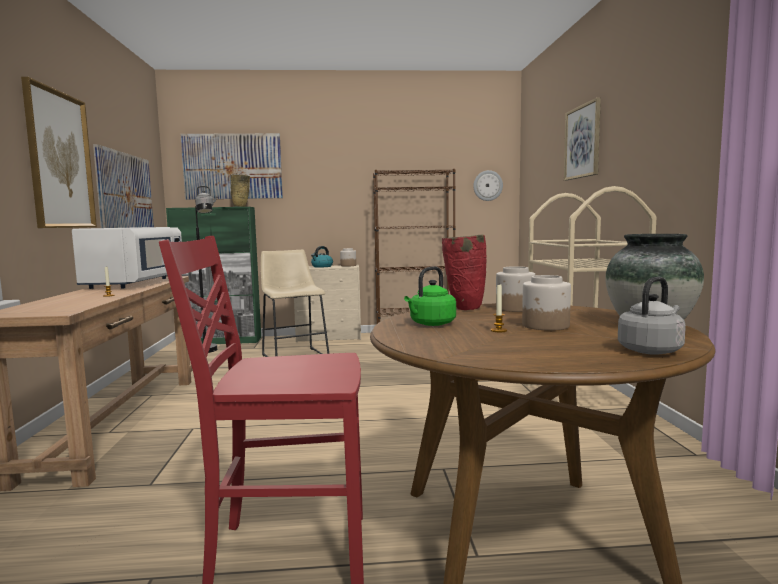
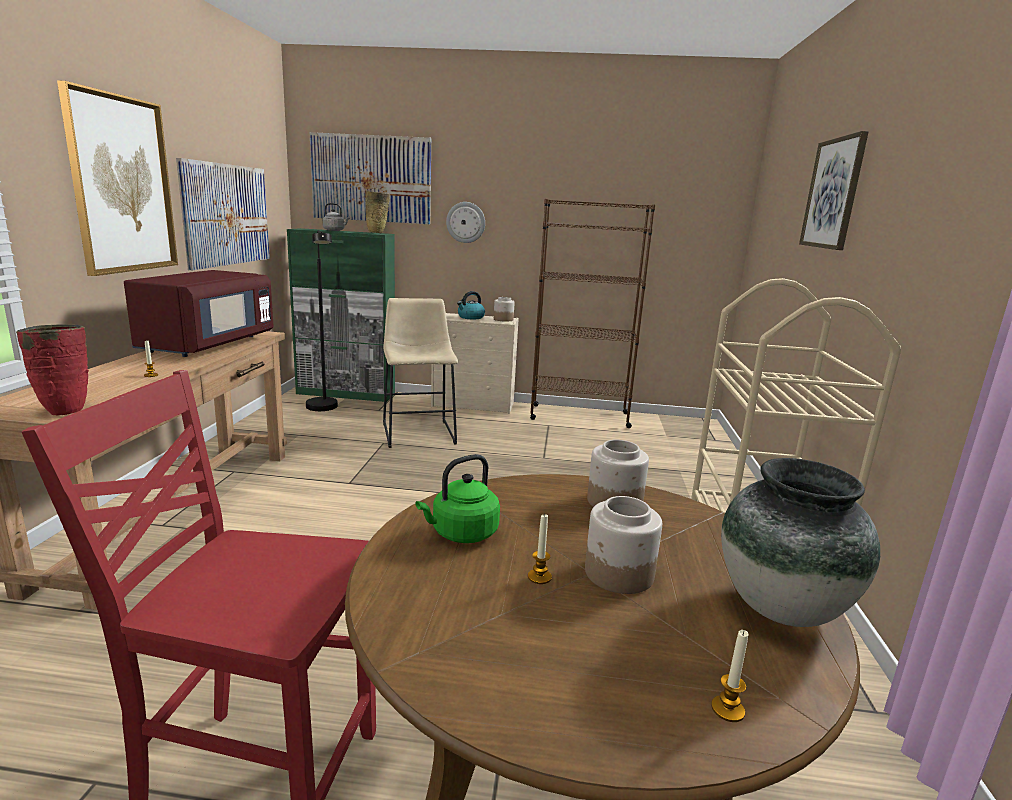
camera: 10 degrees right, 10 degrees up
(134, 283) = (208, 345): white microwave -> red microwave
(464, 308) = (545, 488): red vase -> red vase (66, 410)
(487, 185) = (704, 227): wall clock -> wall clock (466, 222)
(651, 350) = (727, 709): grey kettle -> candle

